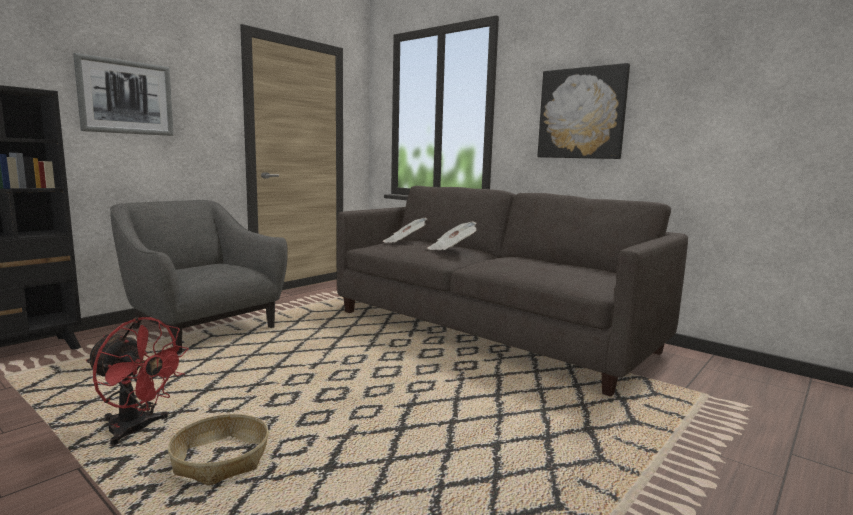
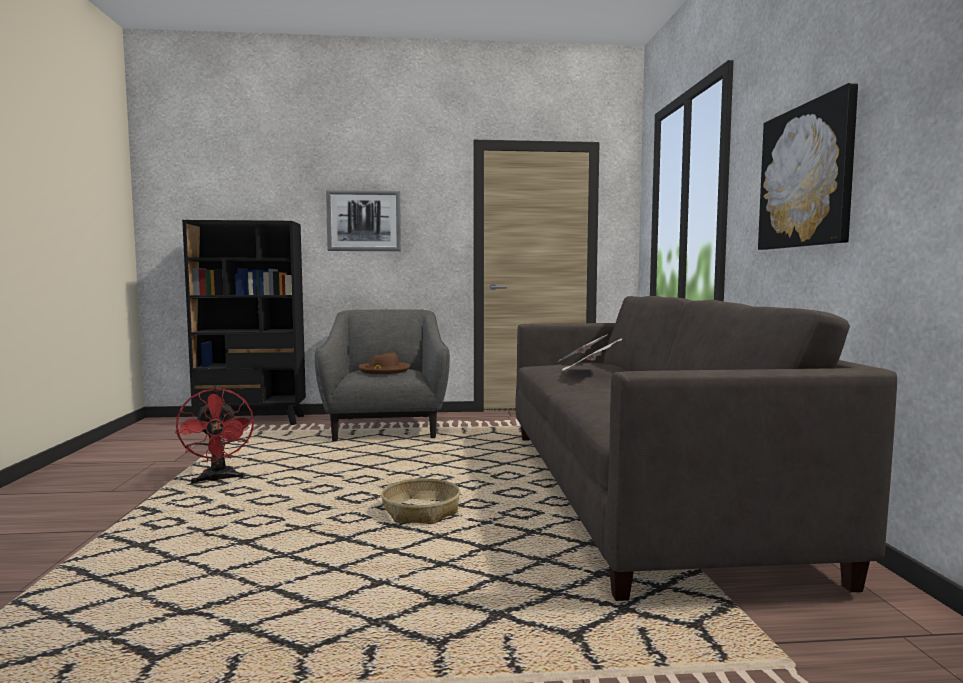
camera: 45 degrees right, 5 degrees down
(210, 268) = (384, 370): none -> brown hat
(220, 460) = (211, 512): basket -> basket (420, 512)

